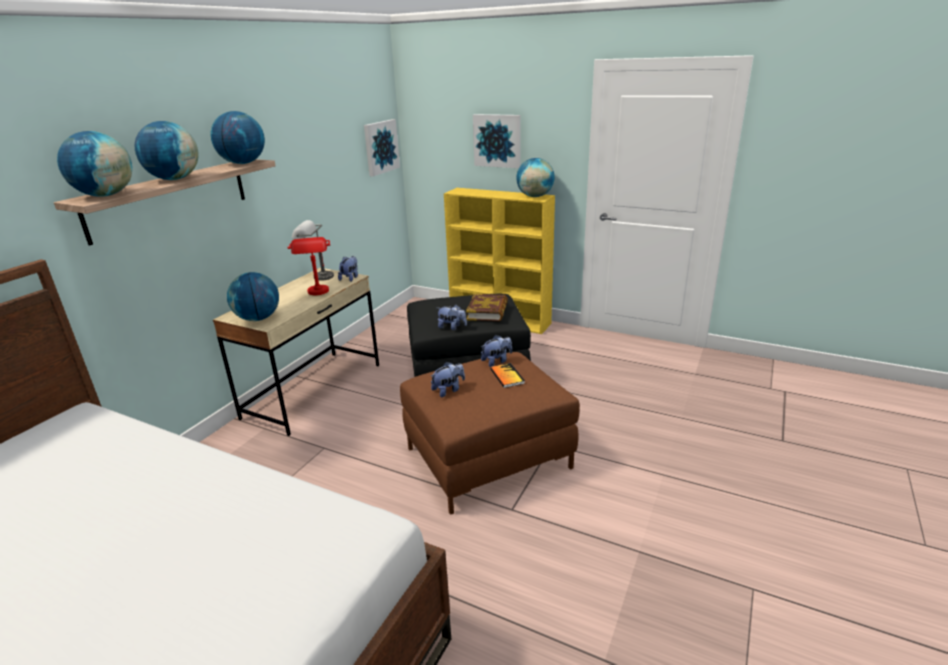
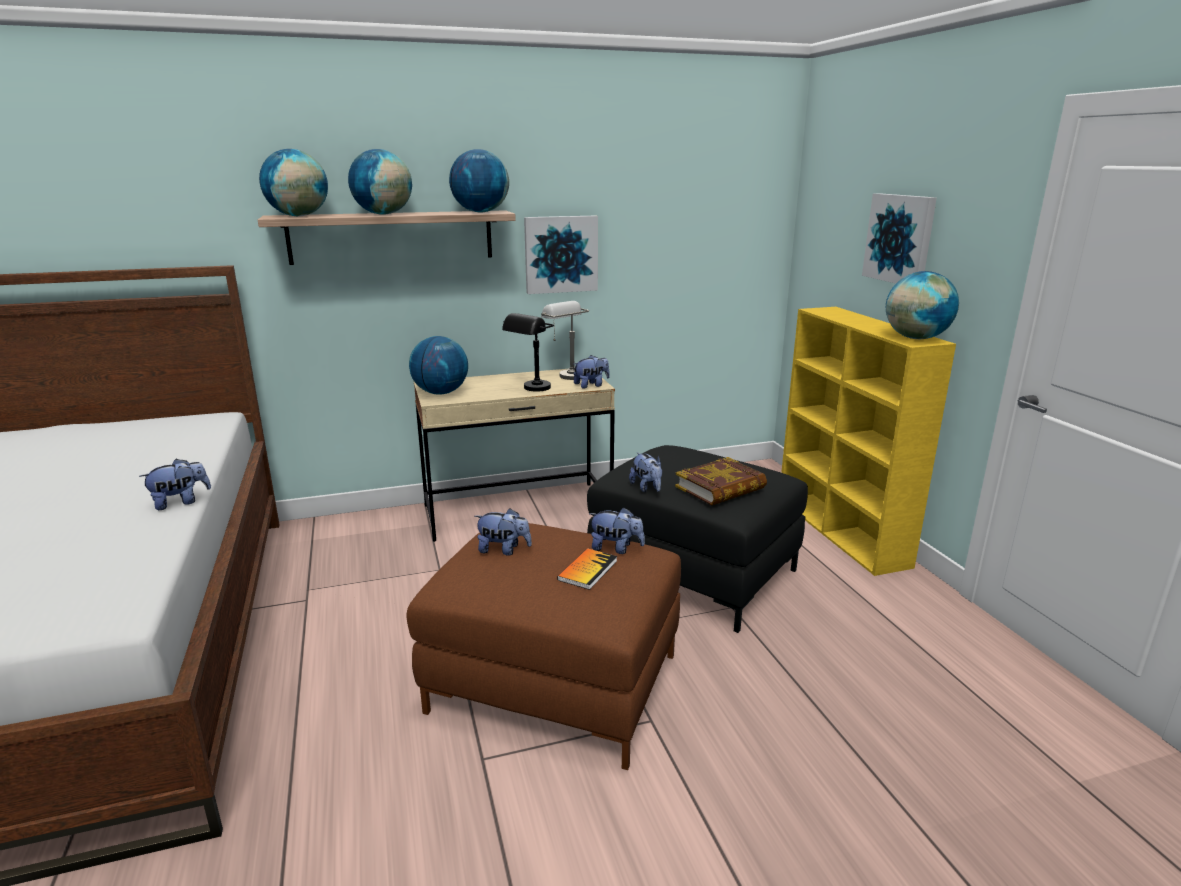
camera: 45 degrees right, 5 degrees down
(232, 466) = (180, 502): none -> plush toy
(318, 294) = (531, 390): red table lamp -> black table lamp
(380, 147) = (748, 231): picture -> picture (561, 254)

